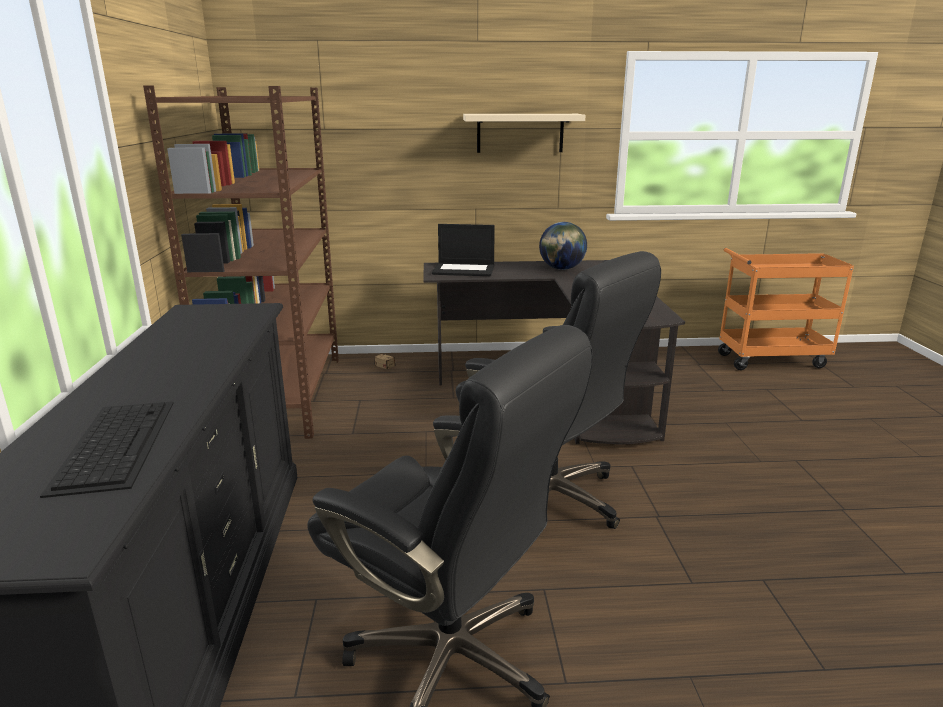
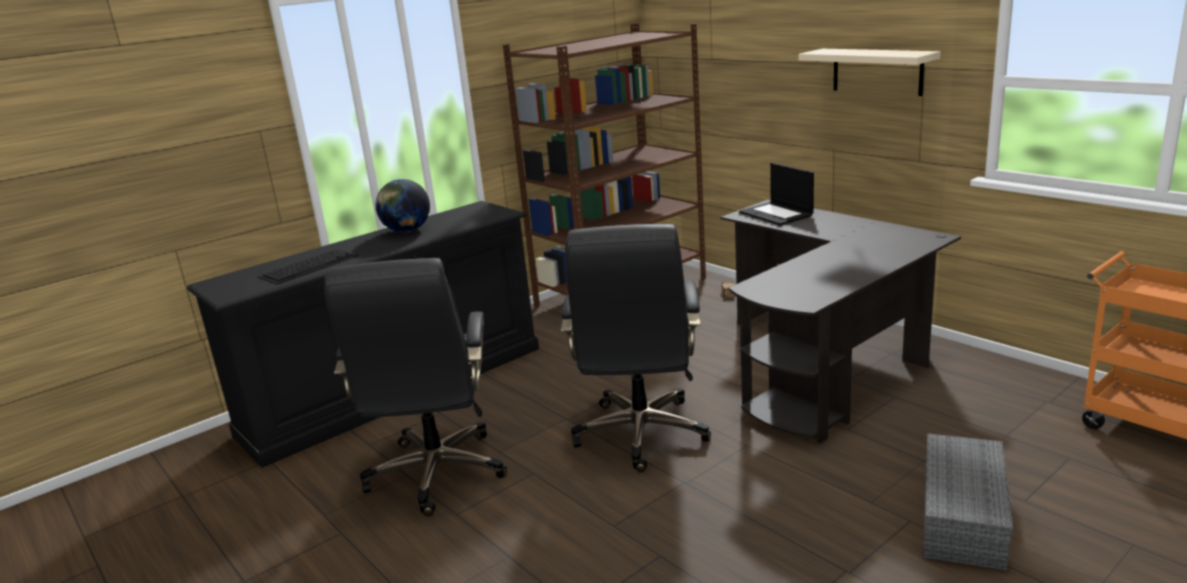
camera: 55 degrees right, 0 degrees up
(561, 269) = (867, 233): globe -> globe (406, 231)
(802, 443) = (960, 515): none -> grey storage box

